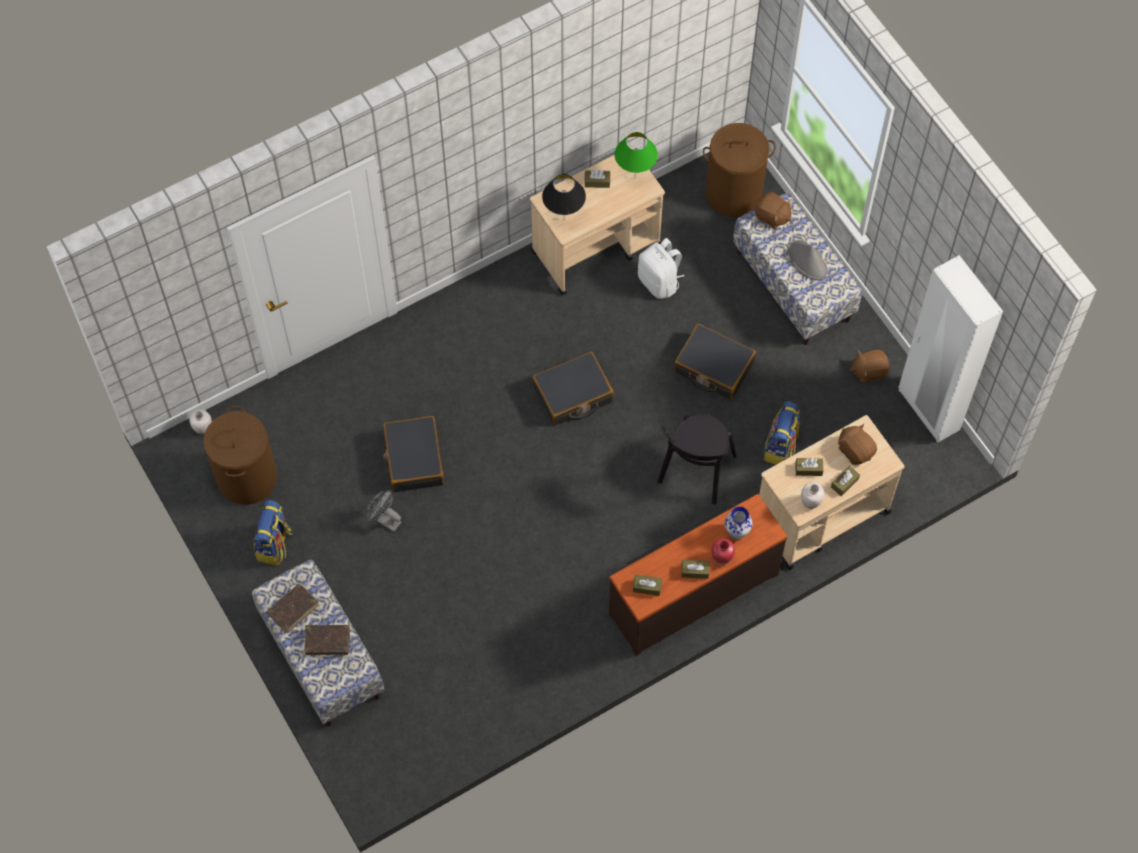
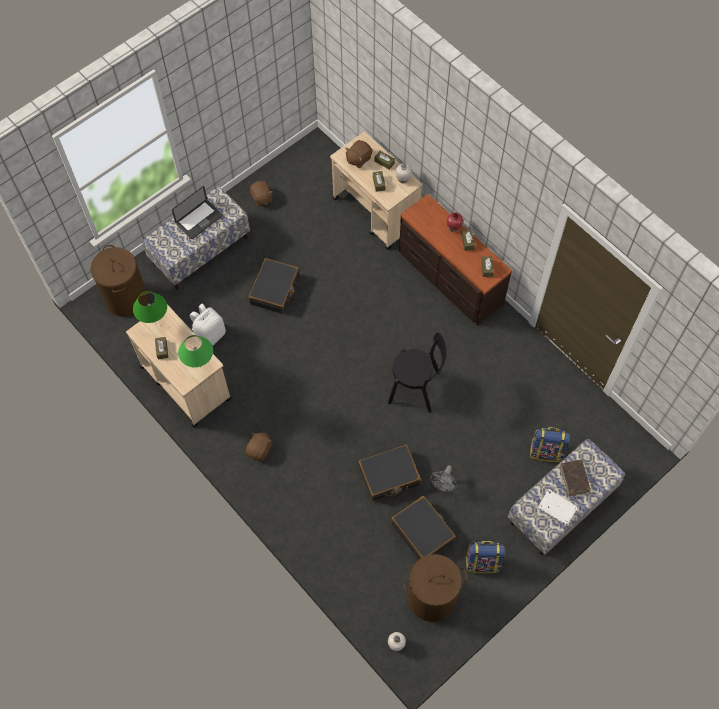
camera: 100 degrees left, 0 degrees up
(293, 609) = (556, 509): brown book -> white book
(564, 220) = (200, 367): black table lamp -> green table lamp
(573, 394) = (314, 377): black suitcase -> black suitcase (423, 532)
(695, 472) = (359, 290): black chair -> black chair (417, 388)
(736, 532) = (432, 222): vase -> none
(772, 216) = (164, 246): brown plush toy -> brown plush toy (260, 450)
(781, 447) = (330, 241): backpack -> backpack (546, 451)
(807, 261) = (199, 220): grey hat -> laptop
(928, 410) = (285, 162): white wardrobe -> none

